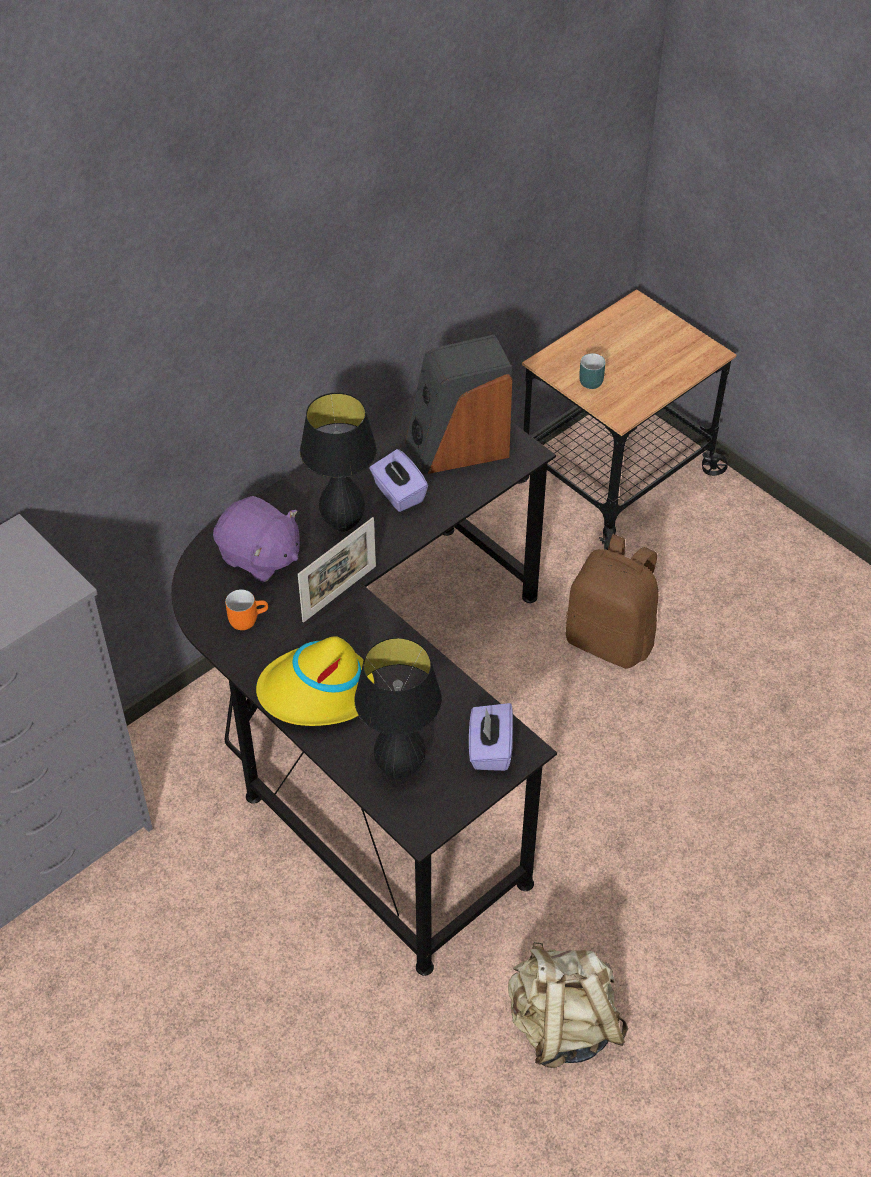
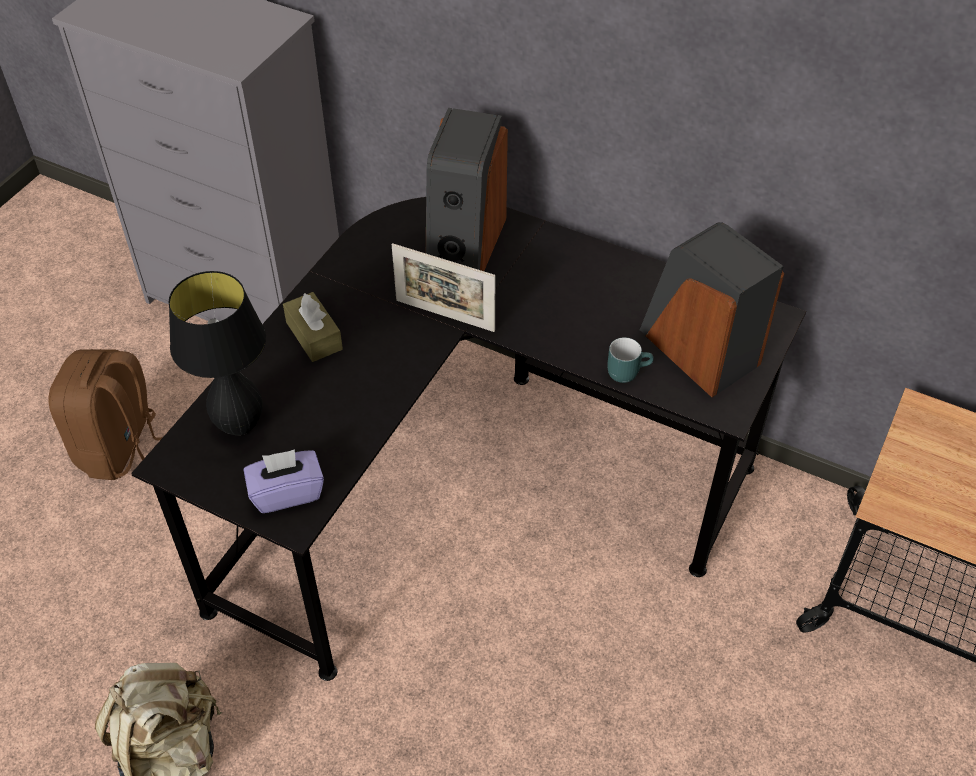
camera: 70 degrees right, 0 degrees up
(247, 618) = (385, 260): orange mug -> none
(259, 557) = (464, 246): purple plush toy -> speaker
(317, 692) = (314, 336): yellow hat -> brown tissue box
(342, 524) = (537, 291): black table lamp -> none
(398, 494) = (603, 321): purple tissue box -> none
(590, 379) = (926, 458): turquoise mug -> turquoise mug (627, 370)
(611, 640) = (680, 667): brown backpack -> brown backpack (121, 449)

